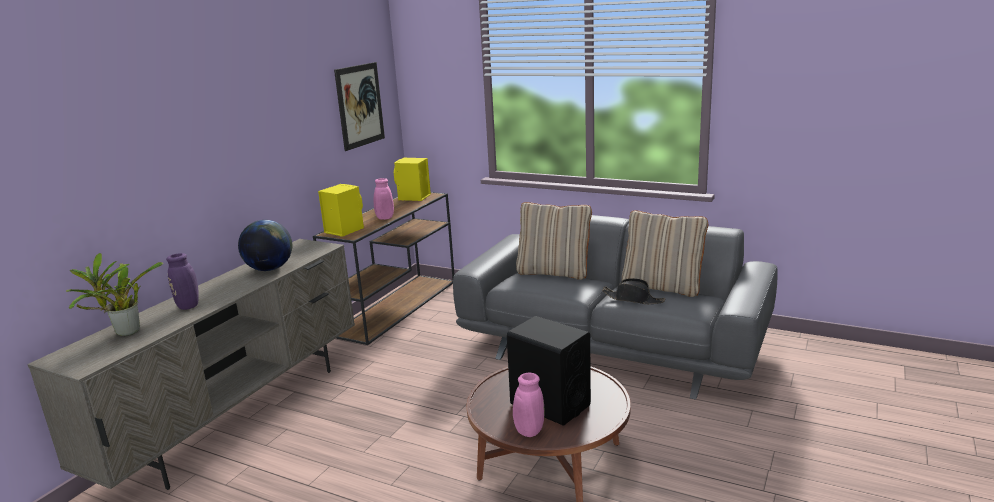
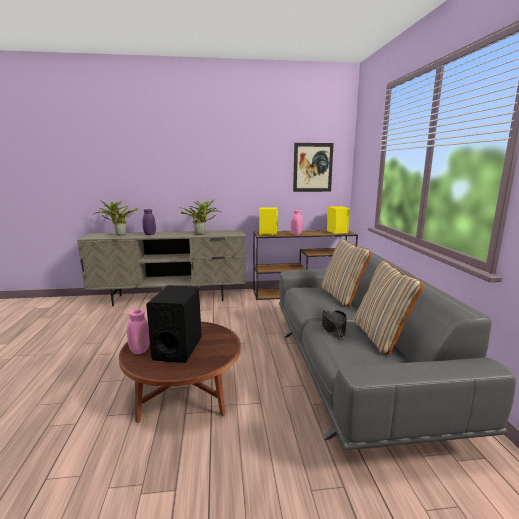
camera: 55 degrees right, 5 degrees down
(269, 269) = (200, 234): globe -> potted plant

